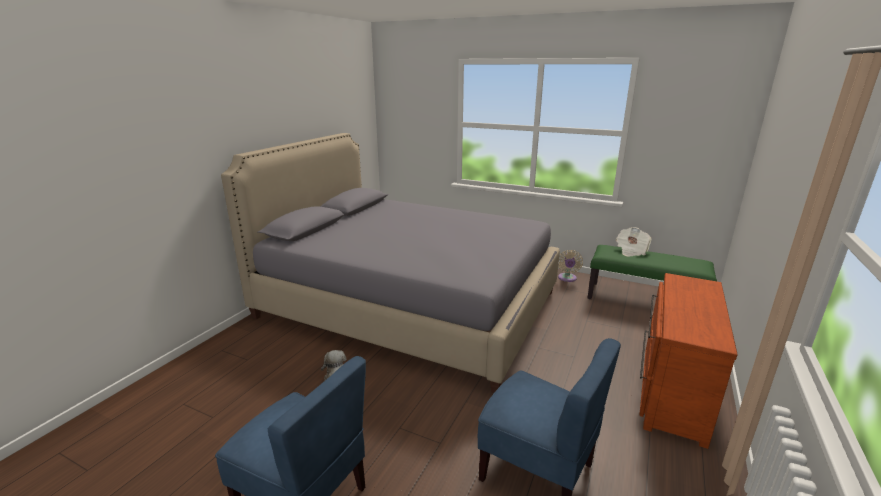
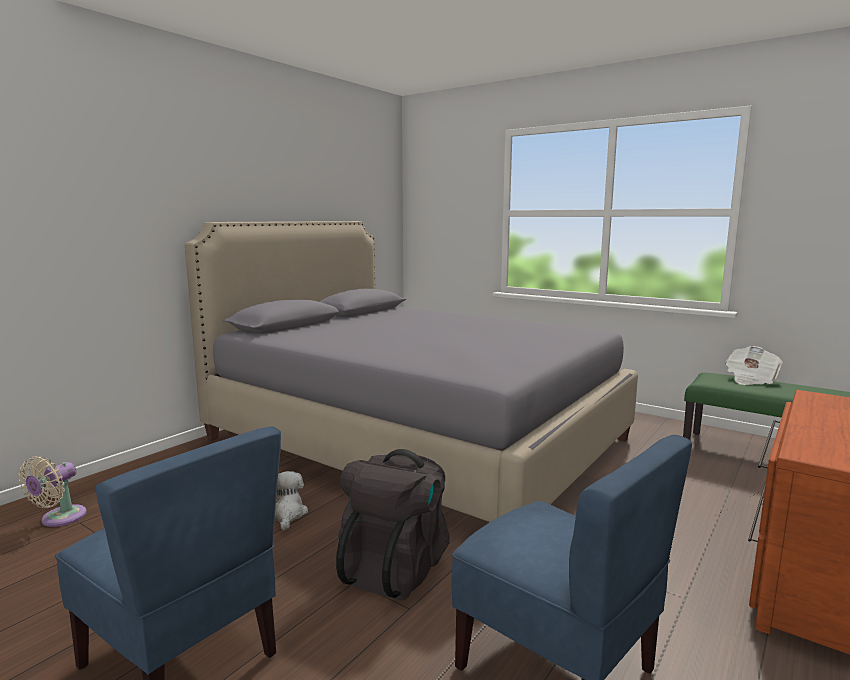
camera: 10 degrees right, 10 degrees down
(423, 413) = (395, 568): none -> black backpack
(567, 278) = (654, 425): beige fan -> beige fan (59, 519)

